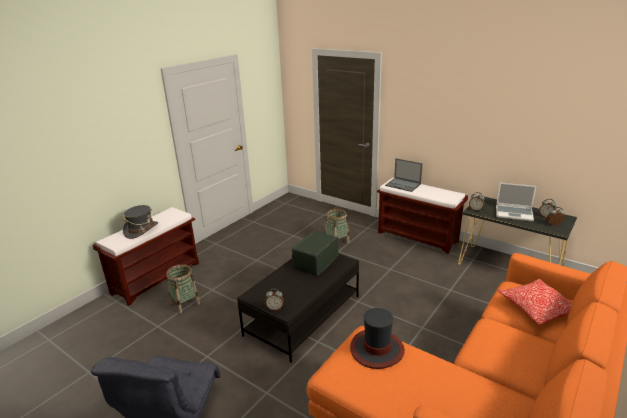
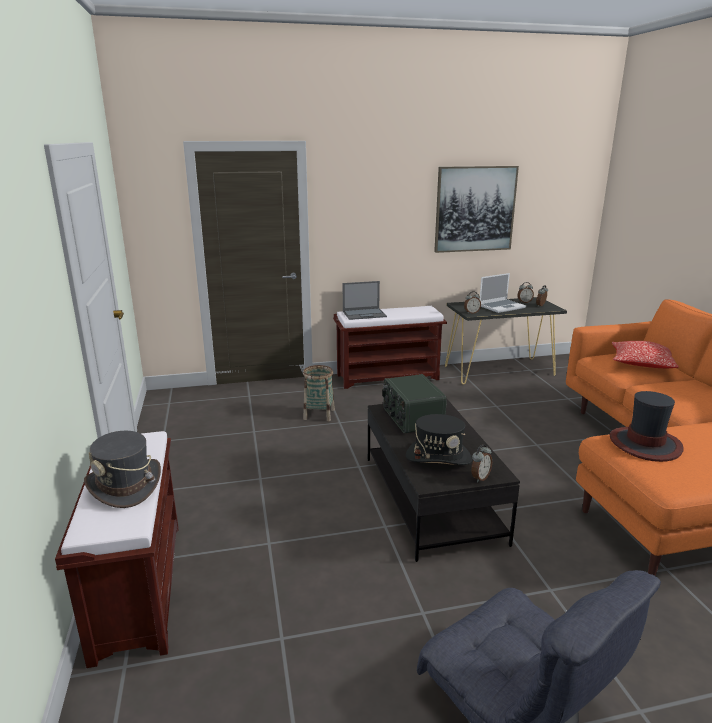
camera: 50 degrees left, 5 degrees down
(185, 303) = (262, 583): basket -> none
(281, 287) = (438, 457): none -> black hat
(514, 121) = (475, 209): none -> picture

